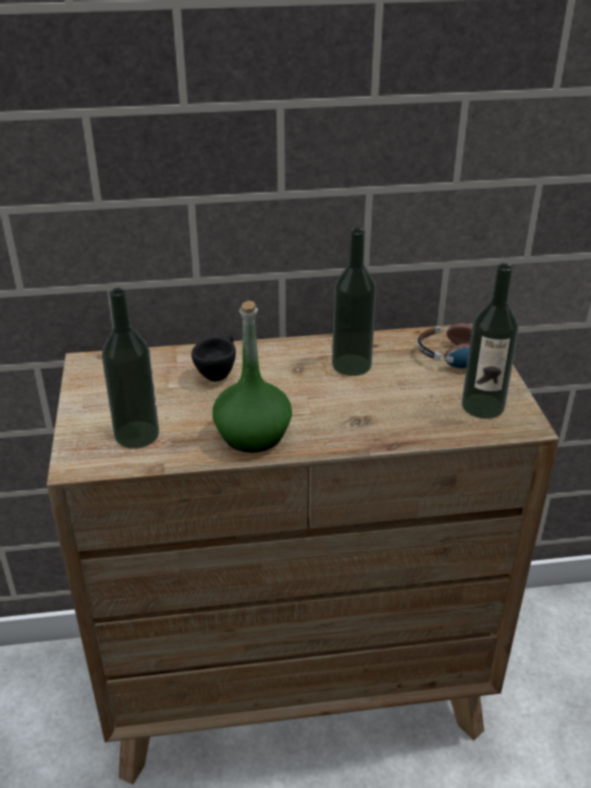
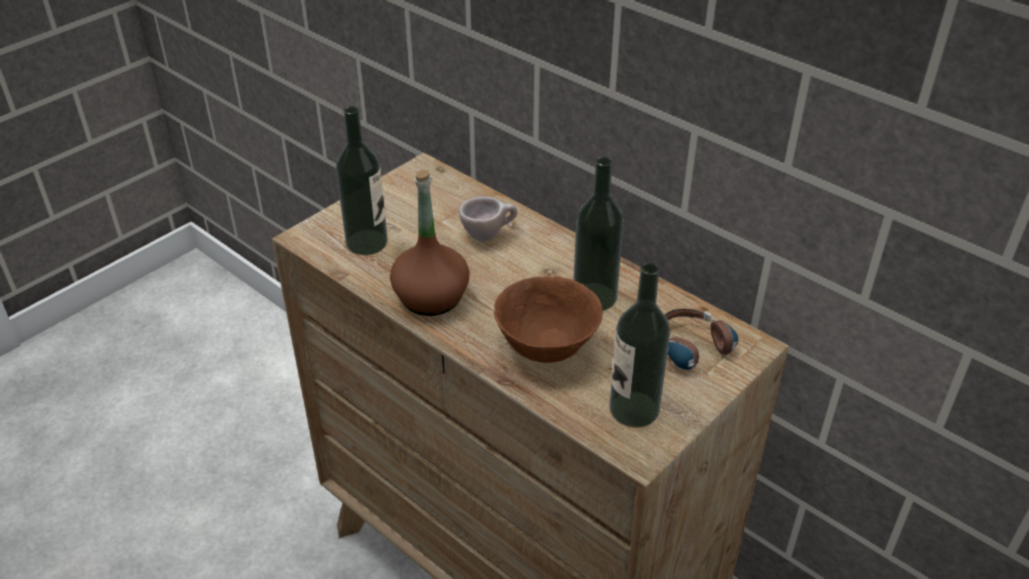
camera: 50 degrees right, 5 degrees up
(218, 373) = (488, 235): black cup -> beige cup
(253, 435) = (431, 297): green bottle -> brown bottle
(380, 410) = (547, 349): none -> brown bowl

